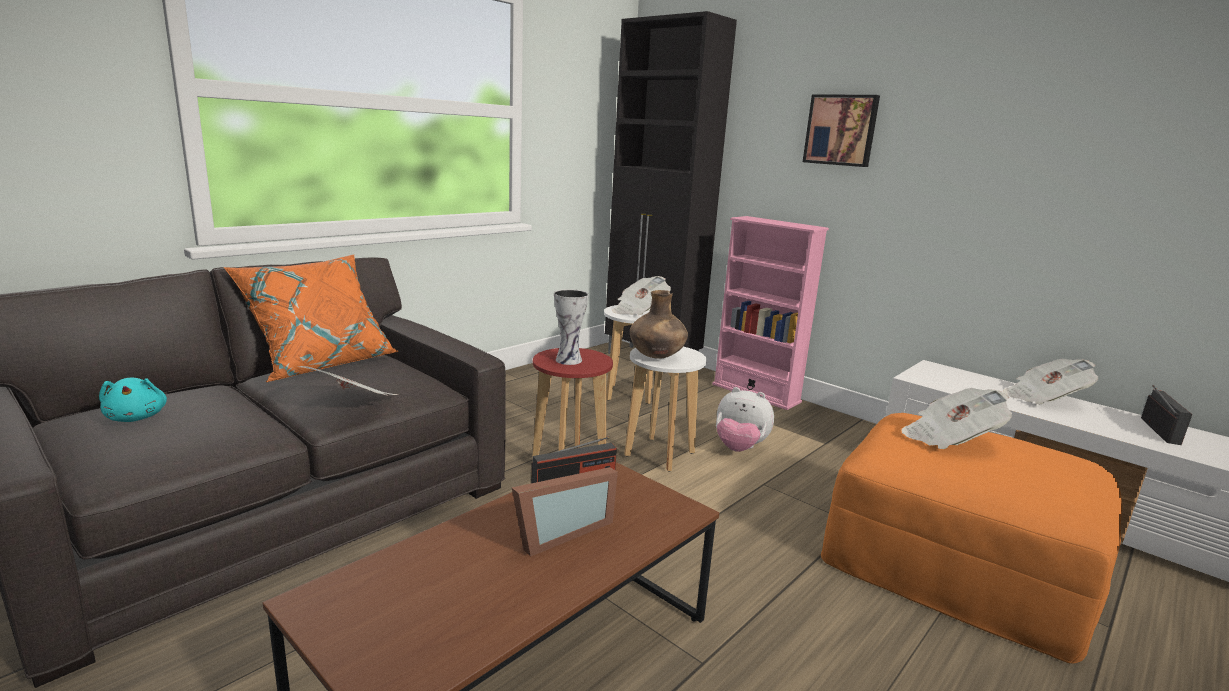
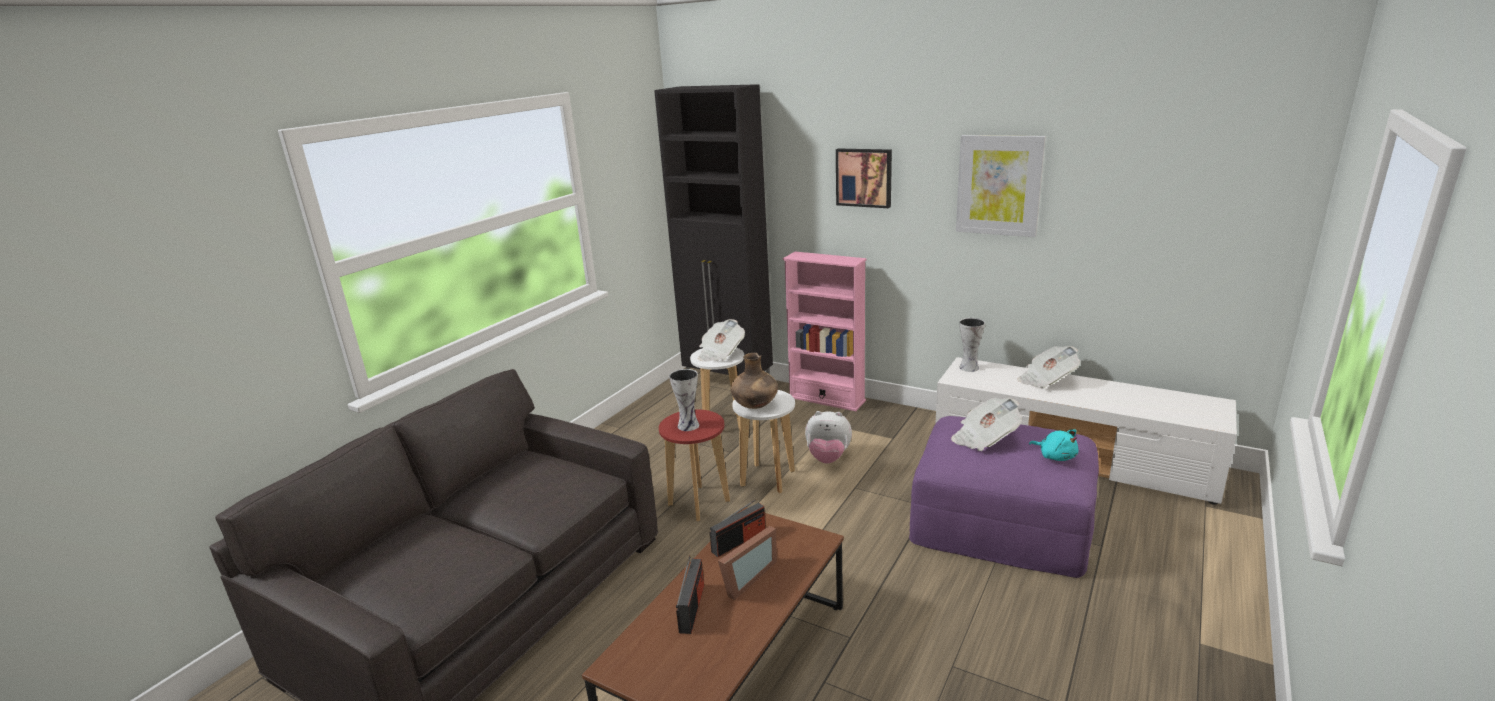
camera: 10 degrees left, 5 degrees up
(137, 417) = (391, 563): turquoise plush toy -> turquoise plush toy (1055, 456)
(321, 363) = (492, 476): orange pillow -> none
(351, 404) = (546, 511): newspaper -> none
(937, 370) = (968, 367): none -> vase
(956, 564) = (1001, 522): orange ottoman -> purple ottoman
(1014, 141) = (999, 185): none -> picture
(1160, 430) = (1124, 394): radio -> radio (692, 608)

